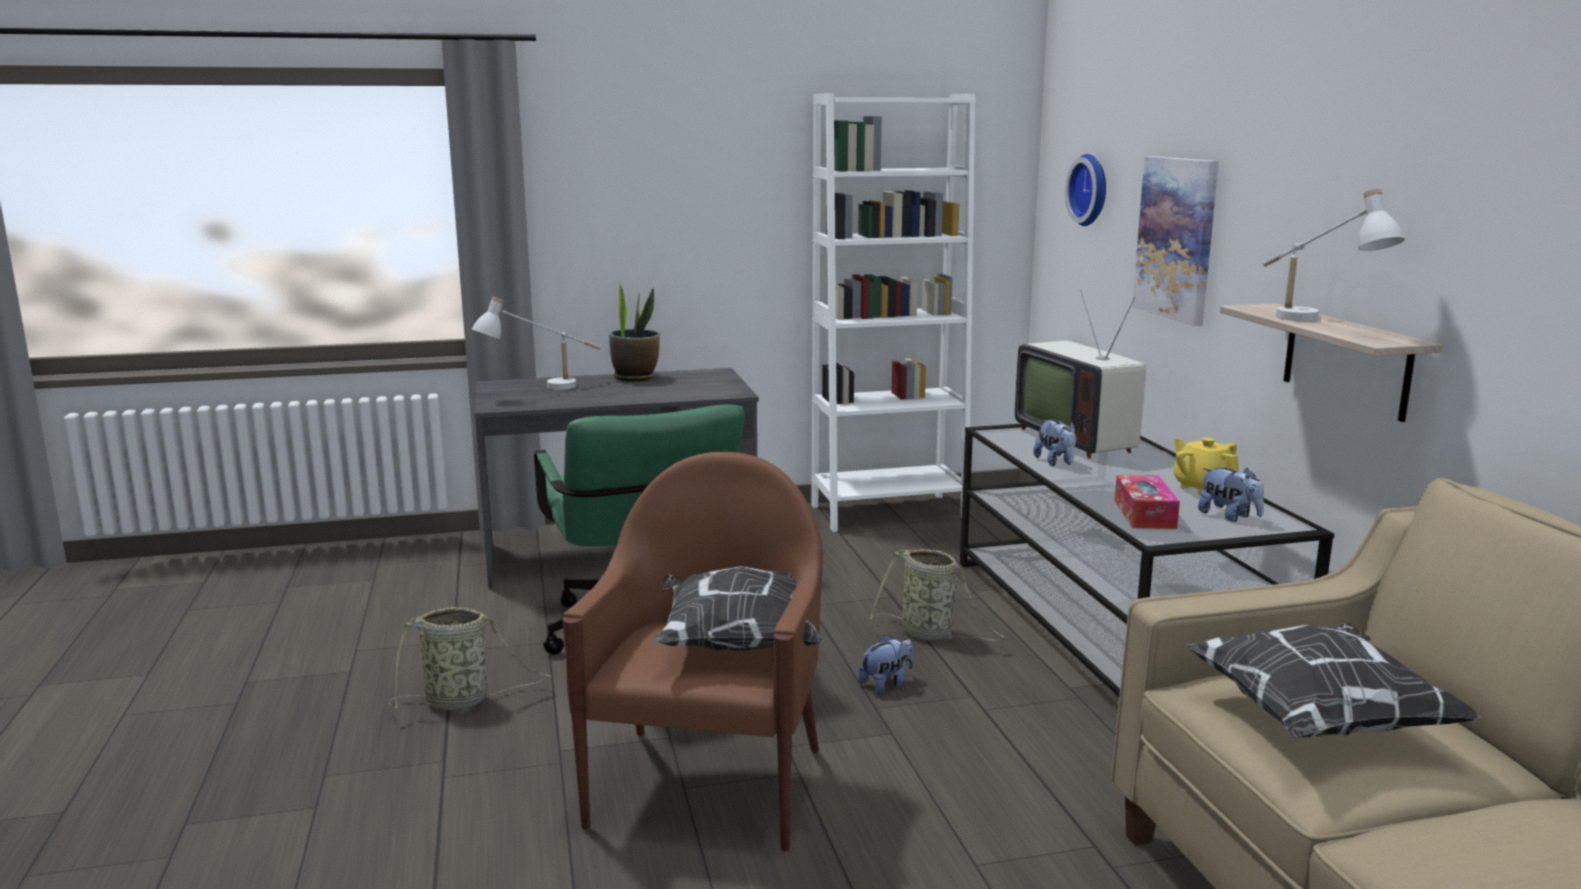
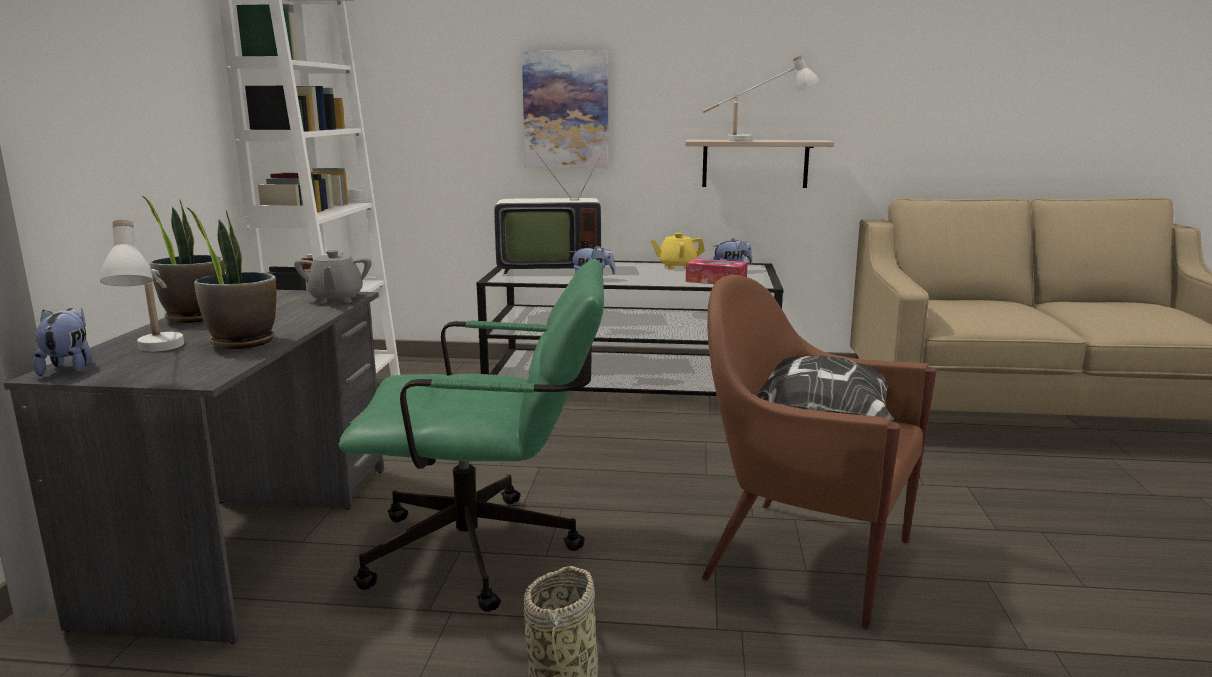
camera: 70 degrees left, 0 degrees up
(579, 398) = (242, 342): none -> potted plant
(719, 392) = (336, 299): none -> grey teapot
(886, 684) = (670, 464): plush toy -> plush toy (69, 368)
(930, 634) = (598, 434): basket -> none
(1091, 190) = (436, 83): wall clock -> none
(1318, 719) = (989, 311): pillow -> none

